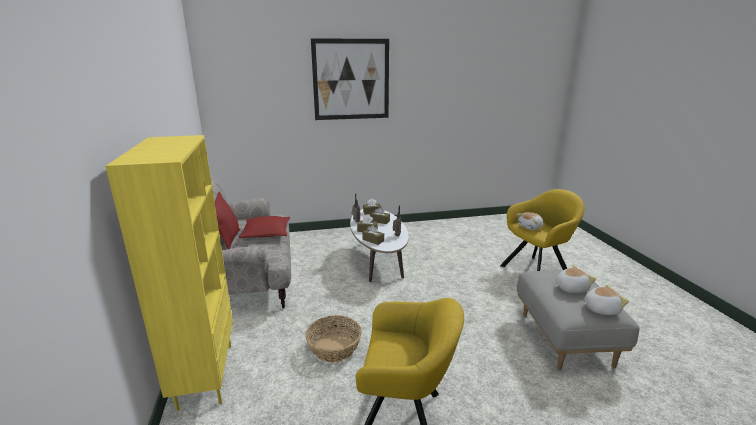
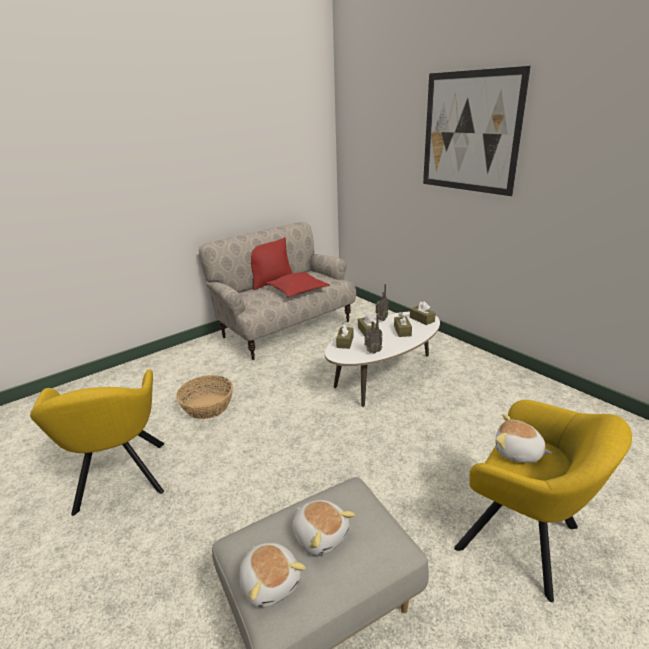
camera: 65 degrees right, 5 degrees up
(205, 374) = (154, 363): yellow bookcase -> none

